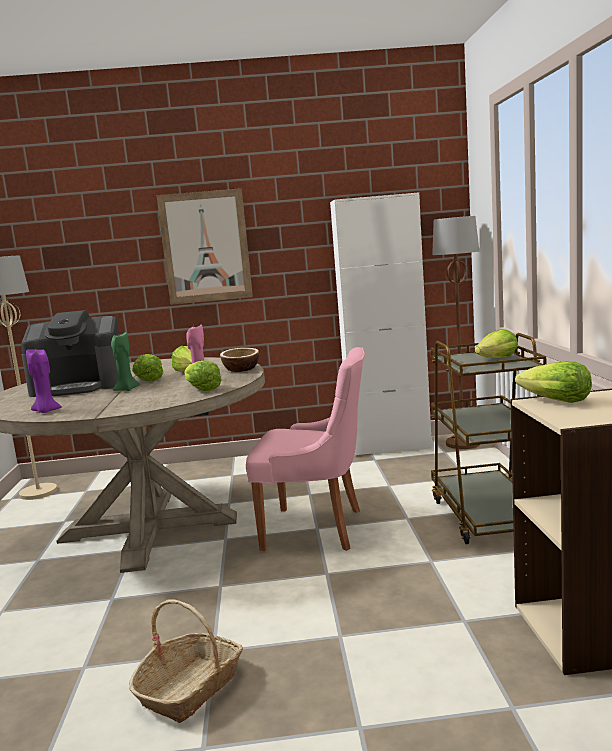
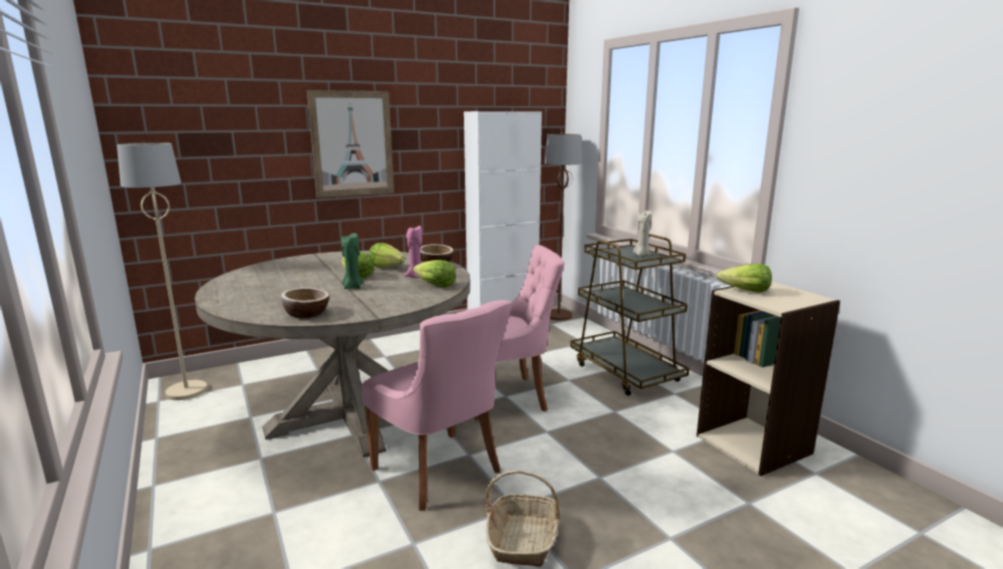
camera: 25 degrees left, 5 degrees up
(46, 411) = (306, 314): purple candle -> bowl
(80, 386) = (290, 284): coffee machine -> none
(175, 599) = (439, 472): none -> pink chair
(497, 359) = (641, 255): lettuce -> beige candle

